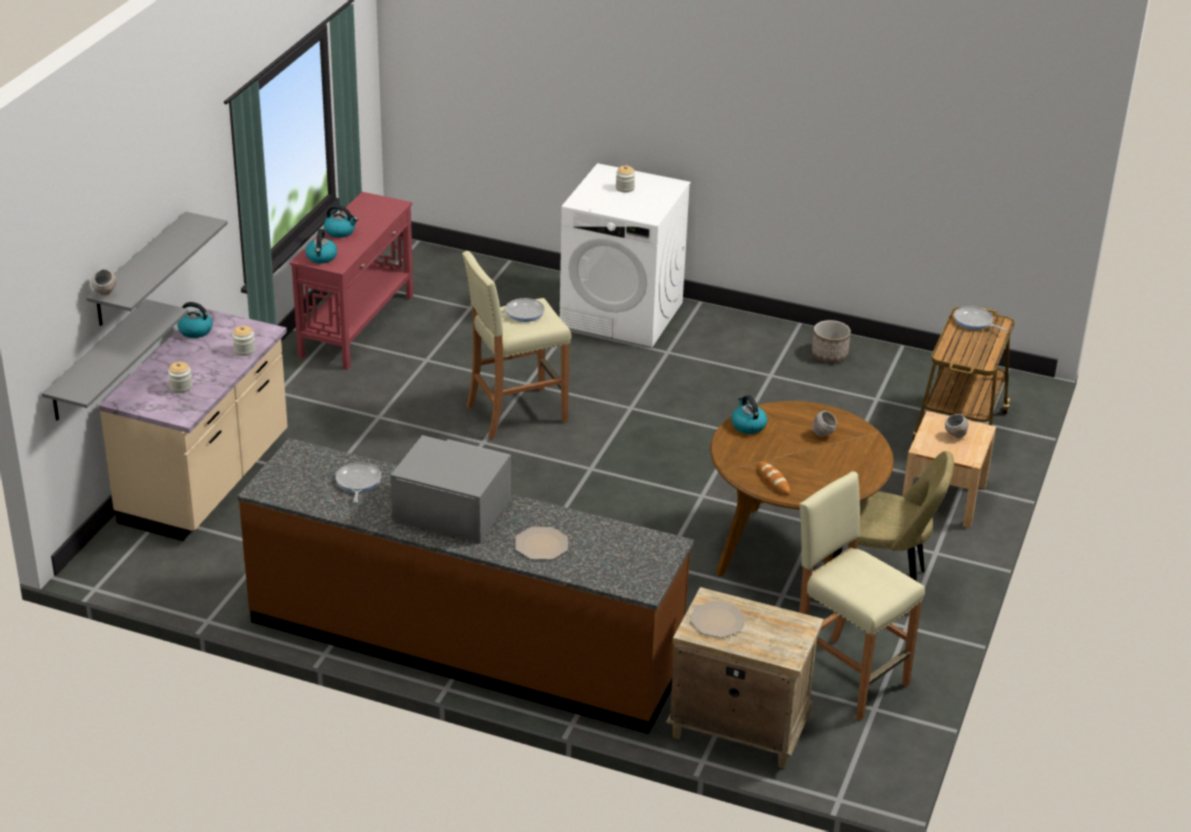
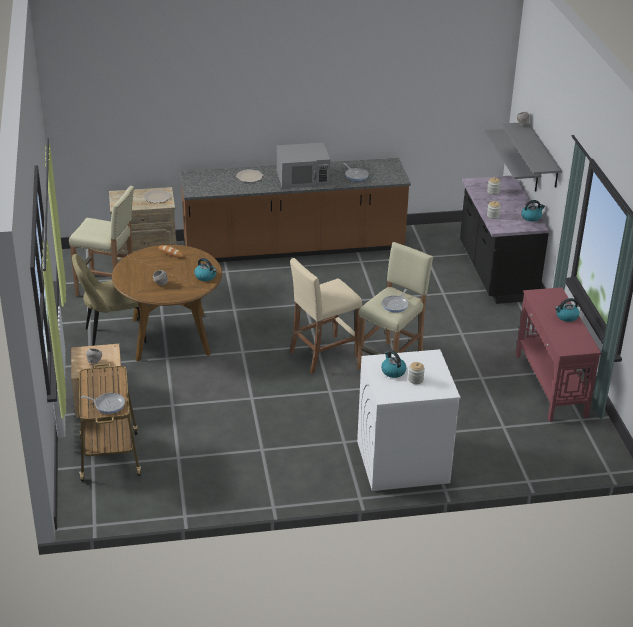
camera: 150 degrees right, 0 degrees up
(207, 481) = (495, 273): beige counter -> black counter
(321, 257) = (549, 296): kettle -> kettle (393, 371)
(594, 453) = (323, 354): none -> beige stool
(829, 355) = (233, 483): planter -> none

